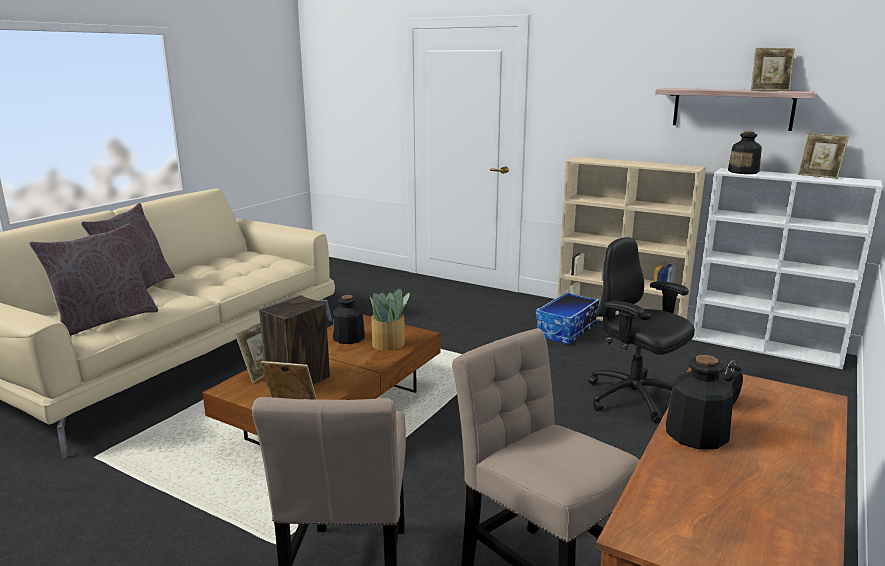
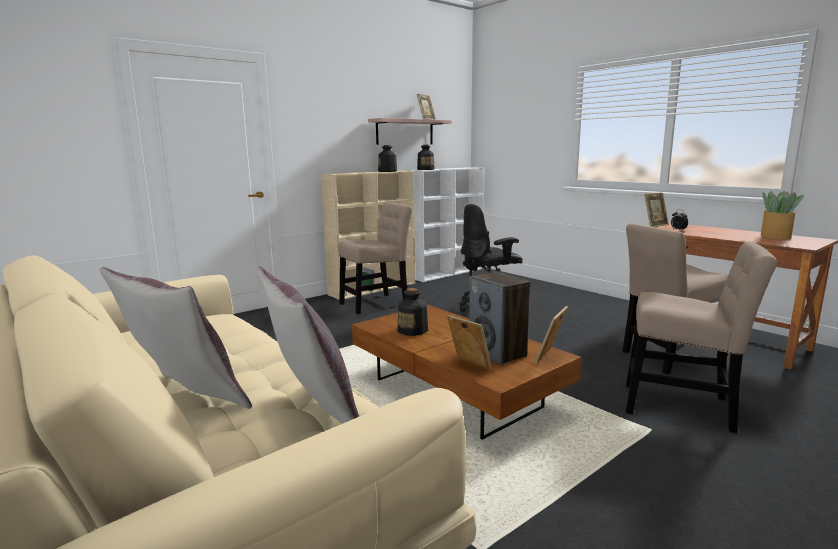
camera: 70 degrees left, 5 degrees down
(389, 344) = (438, 319): potted plant -> potted plant (775, 236)
(567, 331) = (377, 303): storage box -> beige chair
(696, 434) = (712, 235): bottle -> bottle (387, 171)
(819, 176) = (450, 168): picture frame -> picture frame (655, 225)

